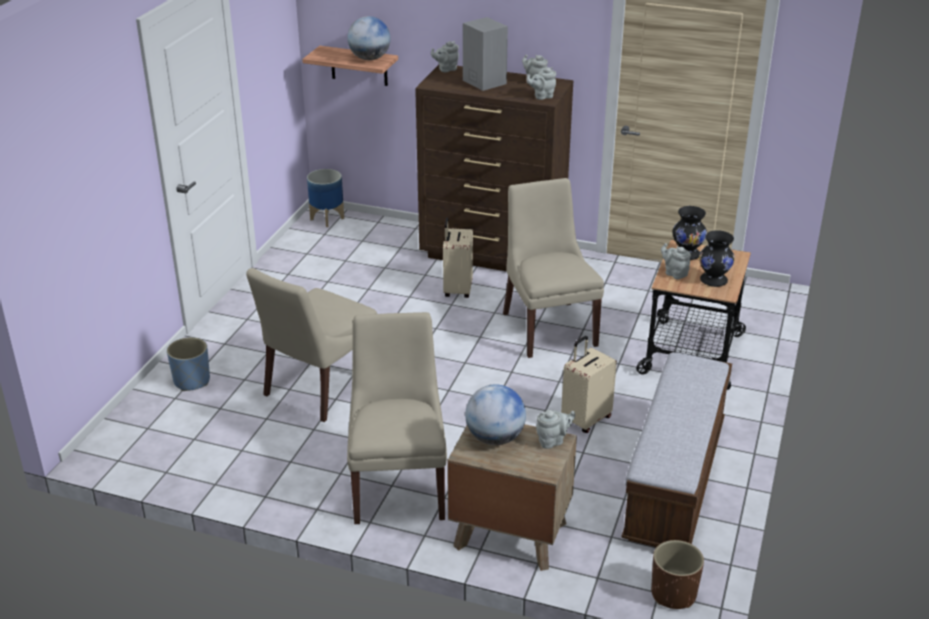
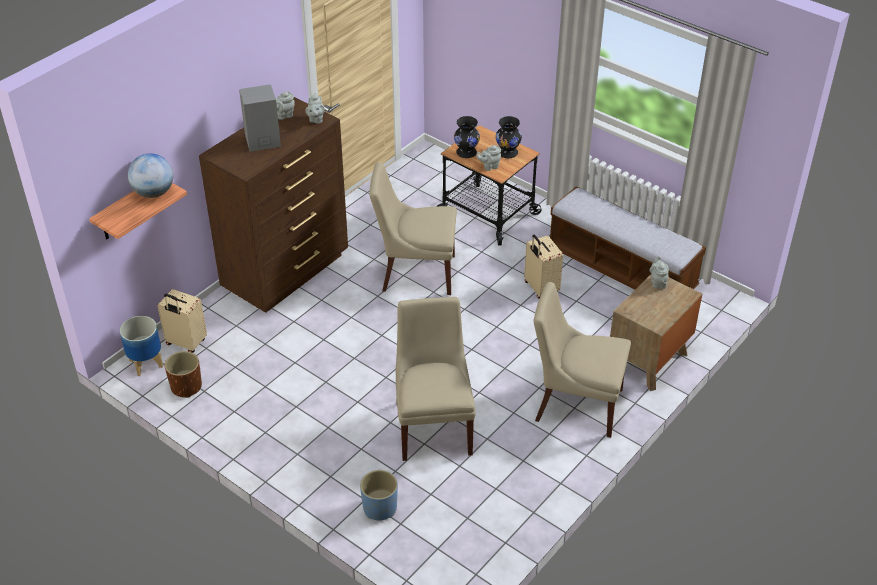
camera: 70 degrees left, 10 degrees up
(318, 389) = (433, 425): beige chair -> beige chair turned 150 degrees counterclockwise
(446, 69) = (217, 155): grey teapot -> none
(457, 290) = (330, 308): beige suitcase -> beige suitcase (185, 343)
(495, 438) = (646, 307): globe -> none
(674, 594) = (724, 304): brown planter -> brown planter (186, 386)

